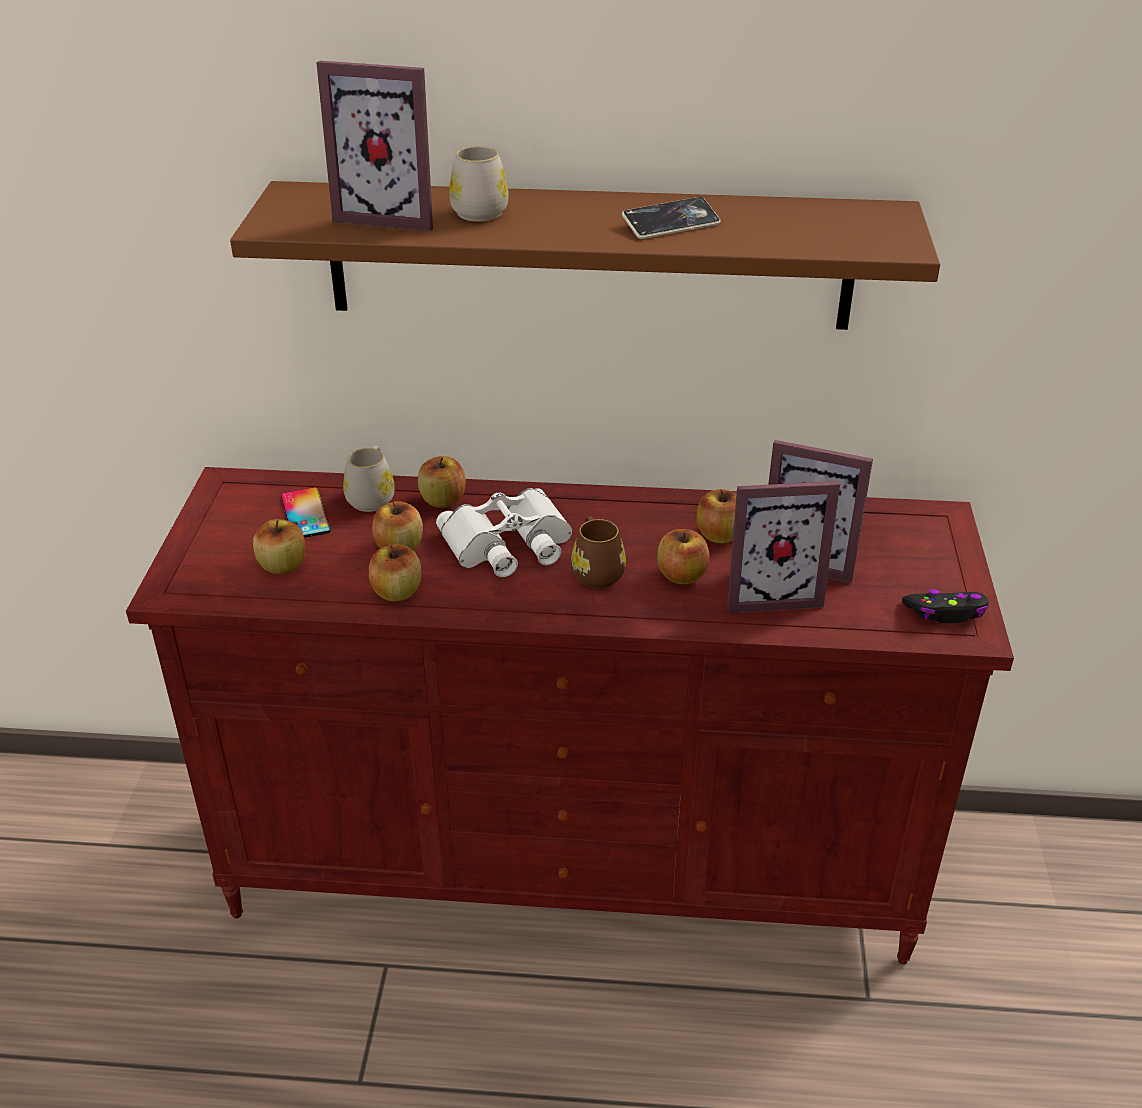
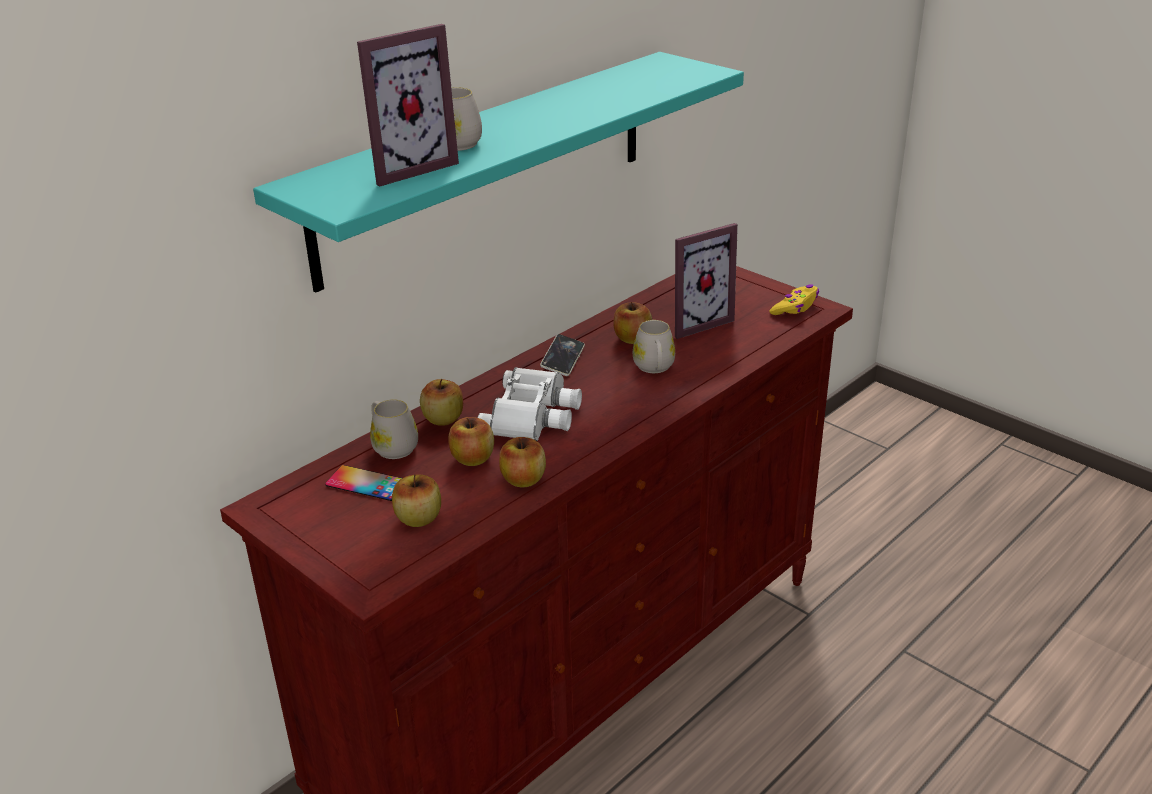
camera: 50 degrees left, 5 degrees down
(589, 256) = (487, 165): brown shelf -> turquoise shelf
(596, 571) = (608, 395): brown mug -> none
(671, 224) = (579, 106): phone -> phone (563, 359)
(682, 575) = (654, 368): apple -> white mug
(769, 592) = (709, 348): picture frame -> none
(946, 613) = (795, 307): black game controller -> yellow game controller

